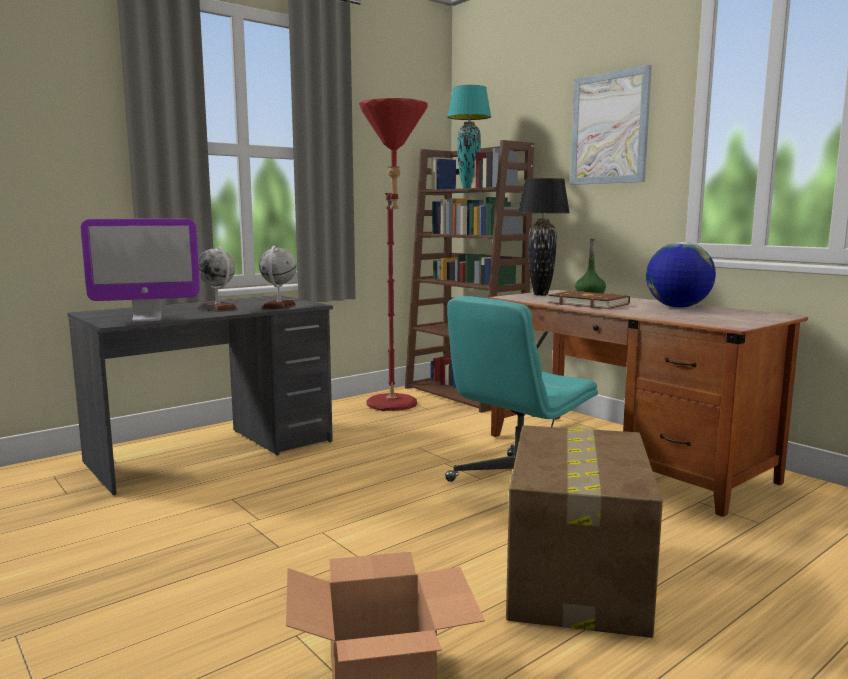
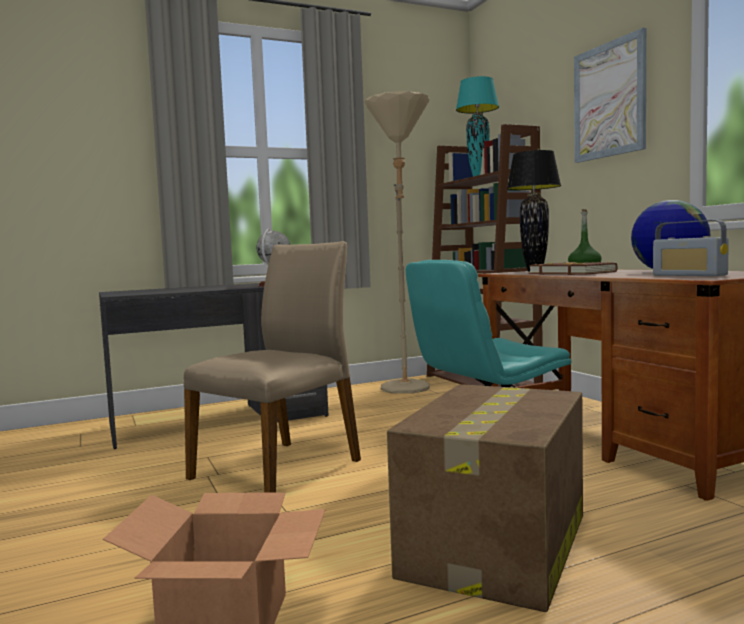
camera: 15 degrees right, 5 degrees down
(147, 319) = (149, 292): monitor -> none
(218, 308) = (220, 287): globe -> none
(321, 509) = (279, 469): none -> beige chair
(394, 407) = (406, 391): red floor lamp -> beige floor lamp
(708, 317) = (689, 275): none -> radio

